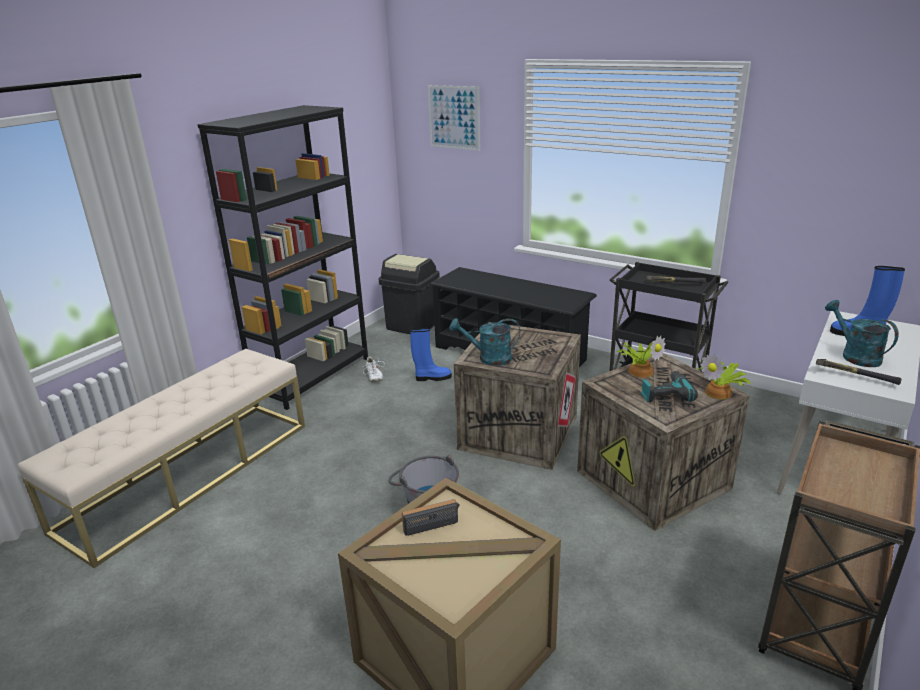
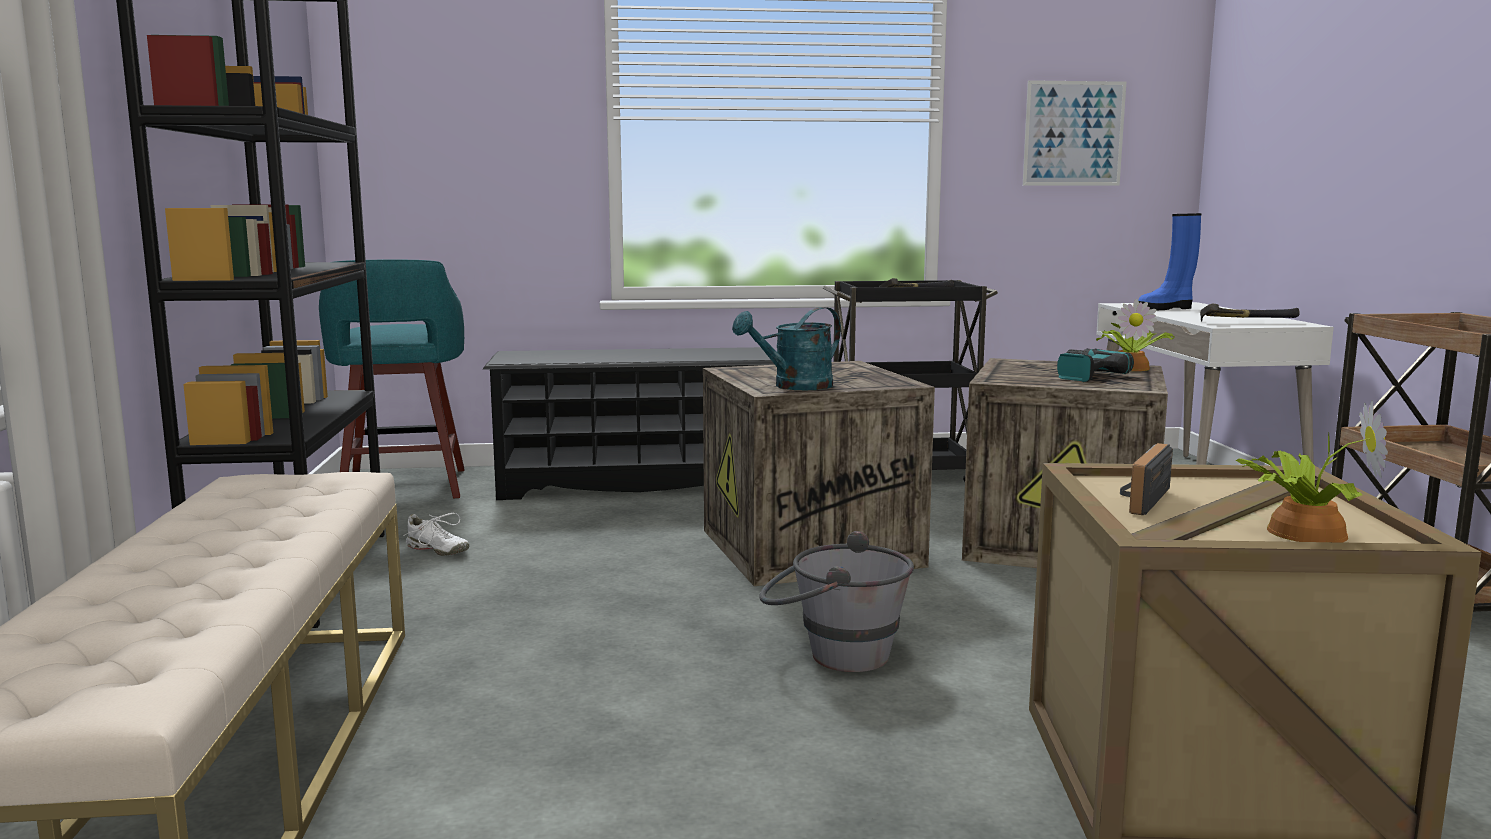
camera: 40 degrees left, 15 degrees down
(412, 325) = (403, 487): black trash can -> turquoise stool
(432, 378) = (556, 529): blue boot -> none
(454, 117) = (460, 80): picture -> picture (1073, 133)
(640, 370) = (1009, 369): potted plant -> potted plant (1301, 531)
(855, 355) = (1205, 316): turquoise watering can -> none

